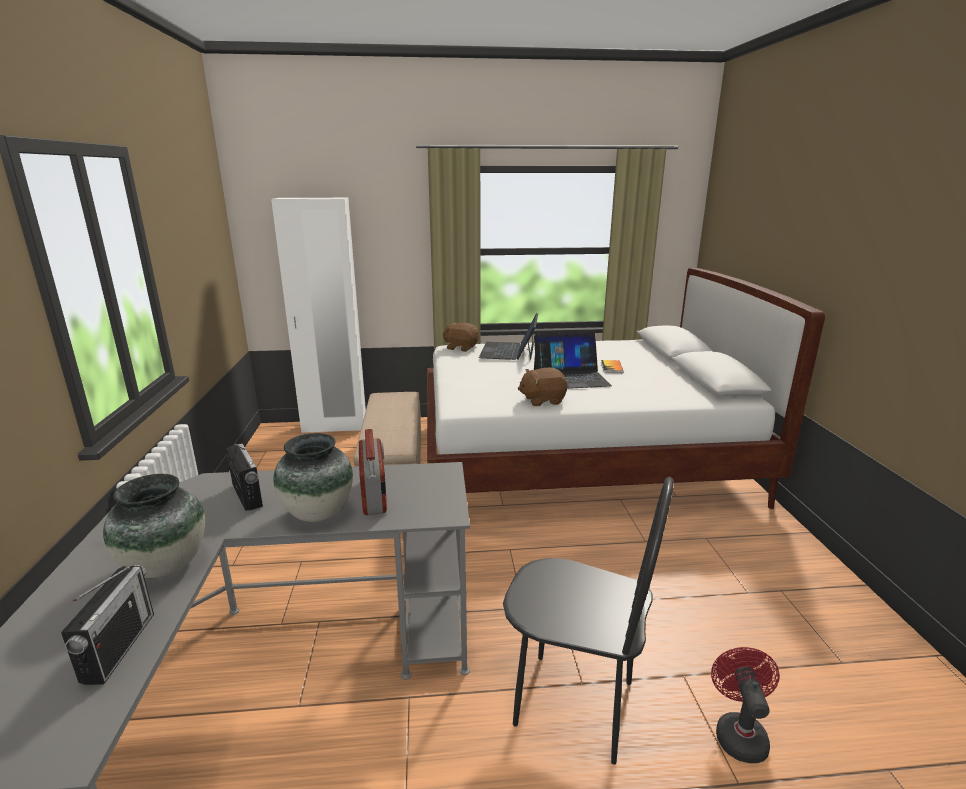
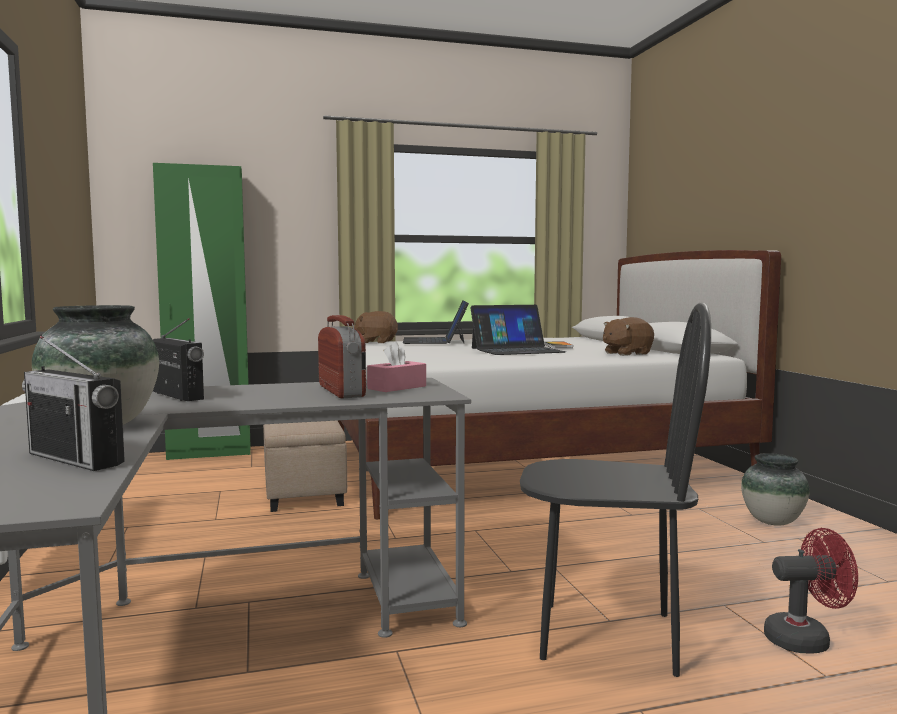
camera: 10 degrees left, 15 degrees down
(119, 647) = (75, 459): radio -> radio turned 135 degrees clockwise
(318, 513) = (279, 400): vase -> vase (772, 521)
(334, 426) = (209, 453): white wardrobe -> green wardrobe
(422, 488) = (397, 387): none -> pink tissue box
(542, 400) = (494, 360): brown plush toy -> brown plush toy (626, 353)
(738, 732) = (806, 639): red fan -> red fan turned 90 degrees clockwise

